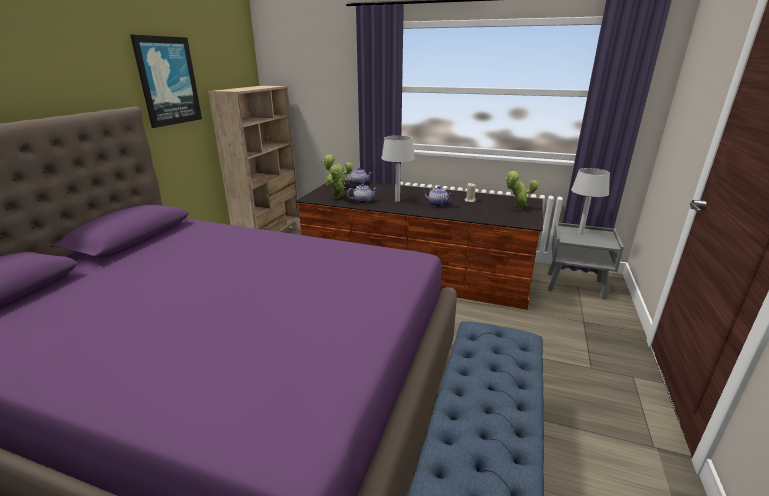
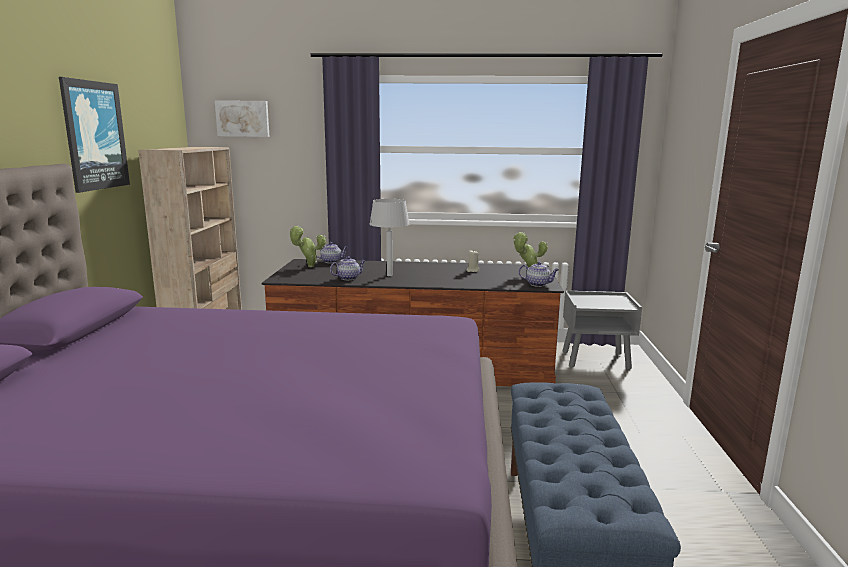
camera: 15 degrees left, 10 degrees down
(297, 62) = (243, 118): none -> picture
(336, 198) = (313, 277): potted plant -> none
(438, 204) = (439, 276): teapot -> teapot (538, 284)
(581, 233) = (594, 299): grey table lamp -> none

